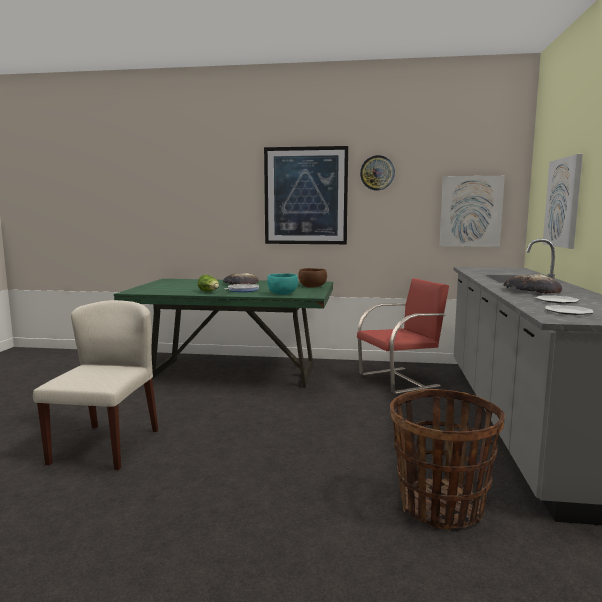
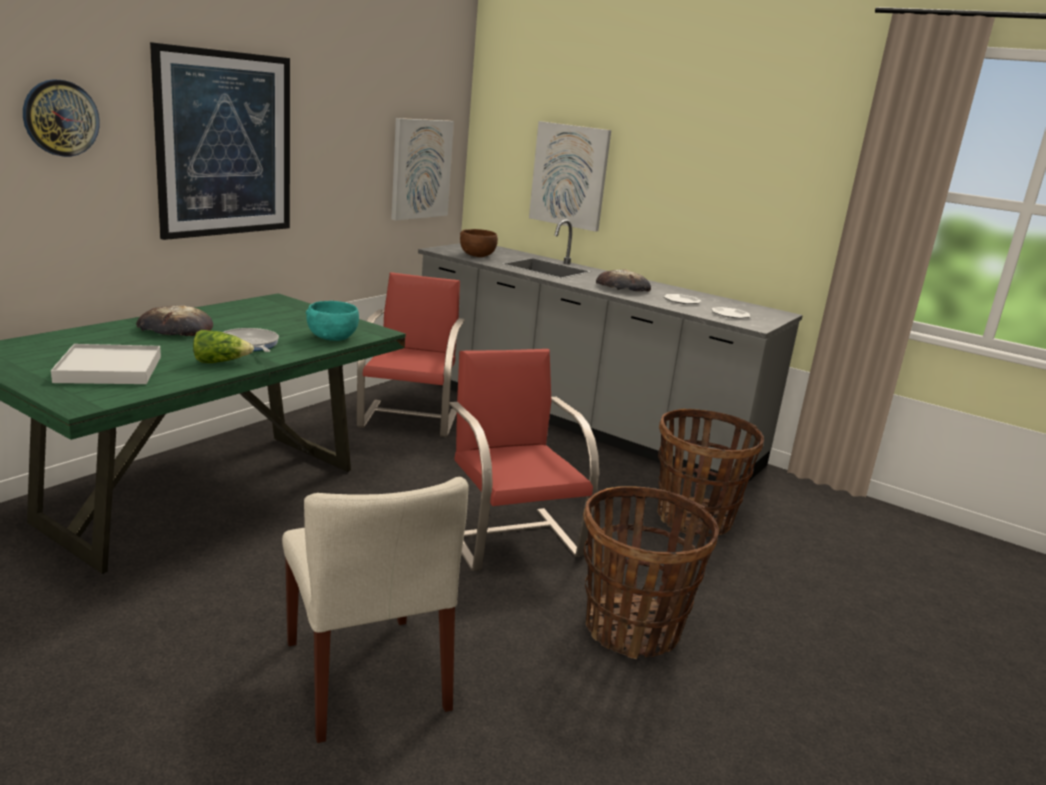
camera: 65 degrees left, 10 degrees up
(105, 446) = (367, 675): beige chair -> beige chair turned 150 degrees counterclockwise
(173, 287) = (109, 369): none -> white tray
(218, 513) = (632, 628): none -> basket
(292, 443) = (511, 537): none -> red chair
(313, 287) = (304, 312): brown bowl -> brown bowl (477, 255)
(377, 173) = (324, 108): wall clock -> wall clock (60, 118)

